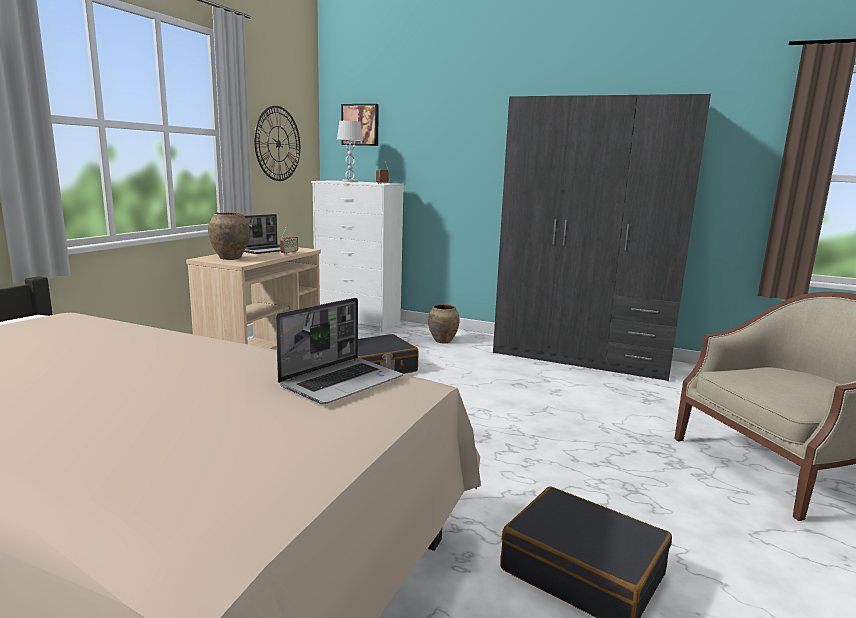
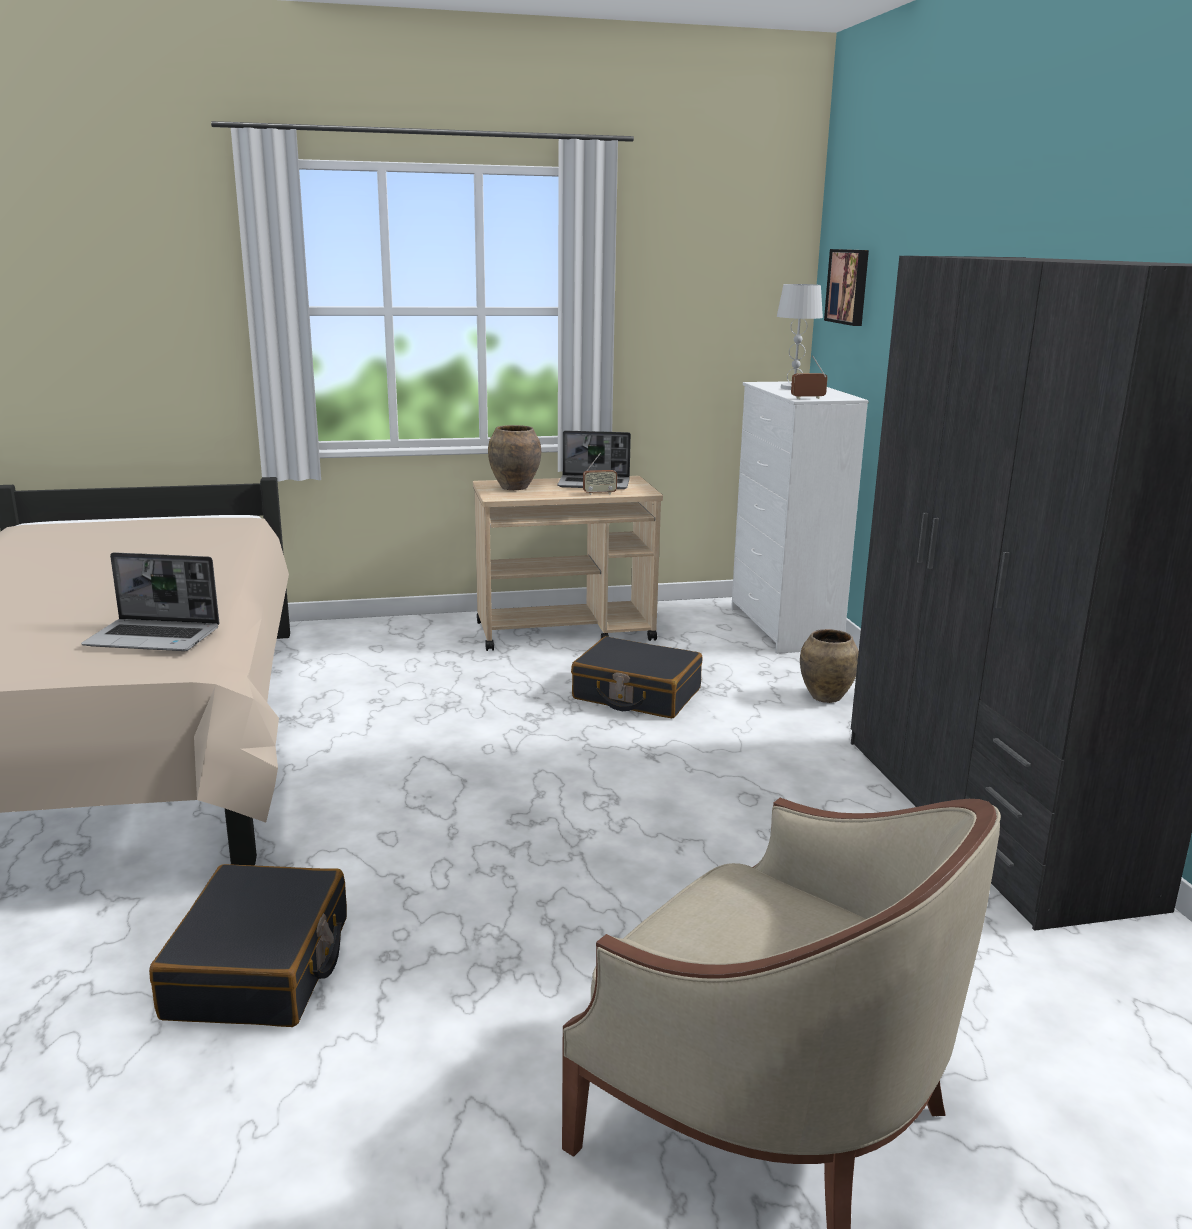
camera: 55 degrees right, 5 degrees up
(278, 144) = (702, 321): wall clock -> none

